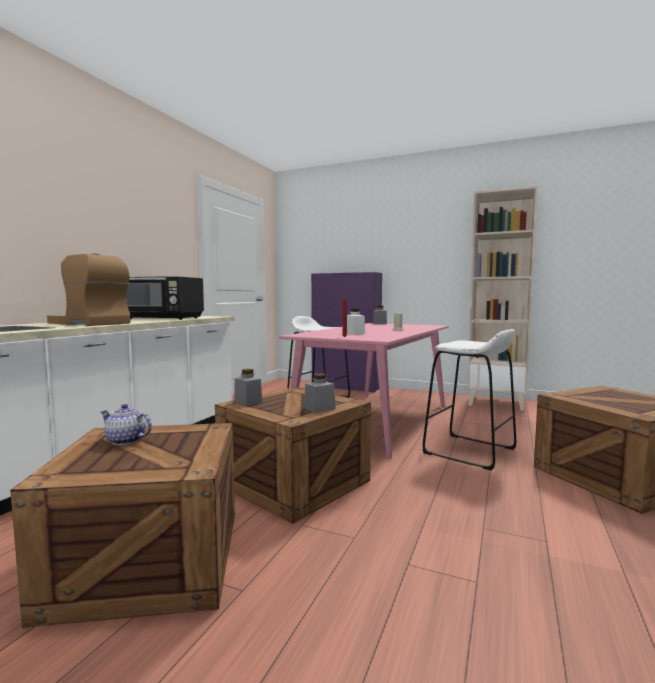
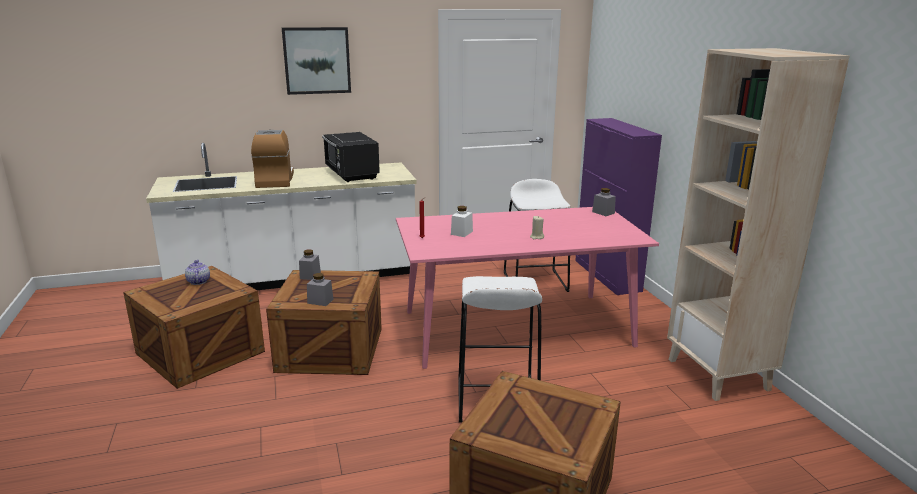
camera: 50 degrees right, 15 degrees up
(101, 194) = (317, 60): none -> picture

